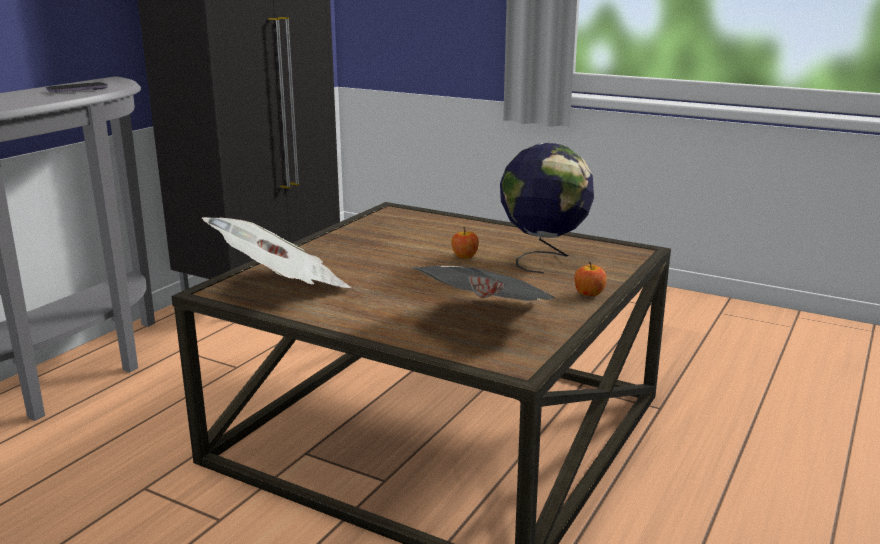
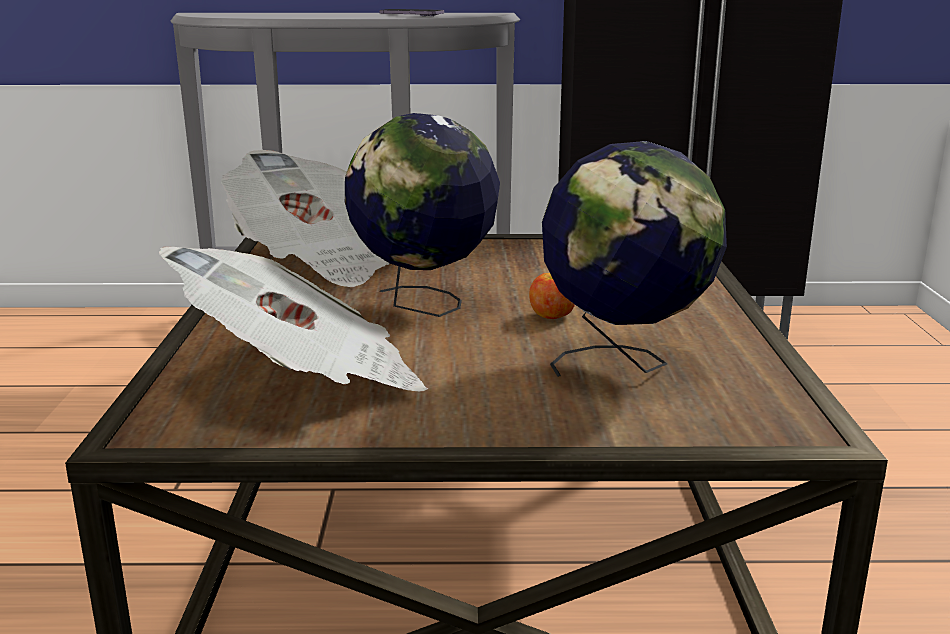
camera: 60 degrees right, 0 degrees up
(409, 277) = (424, 305): none -> globe
(589, 293) = (502, 426): apple -> none

